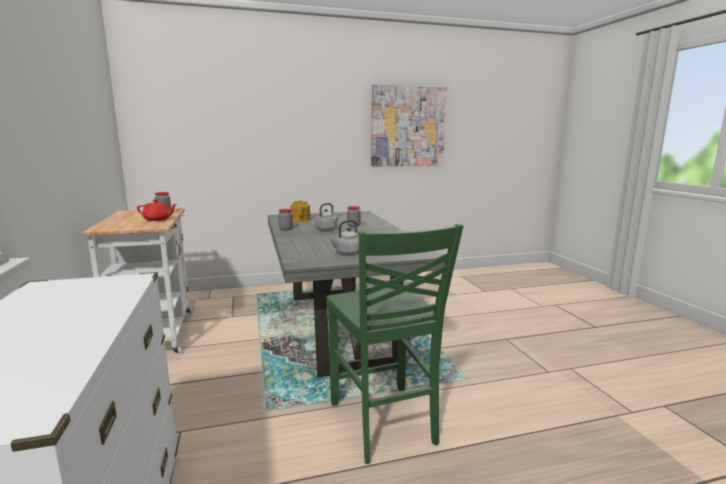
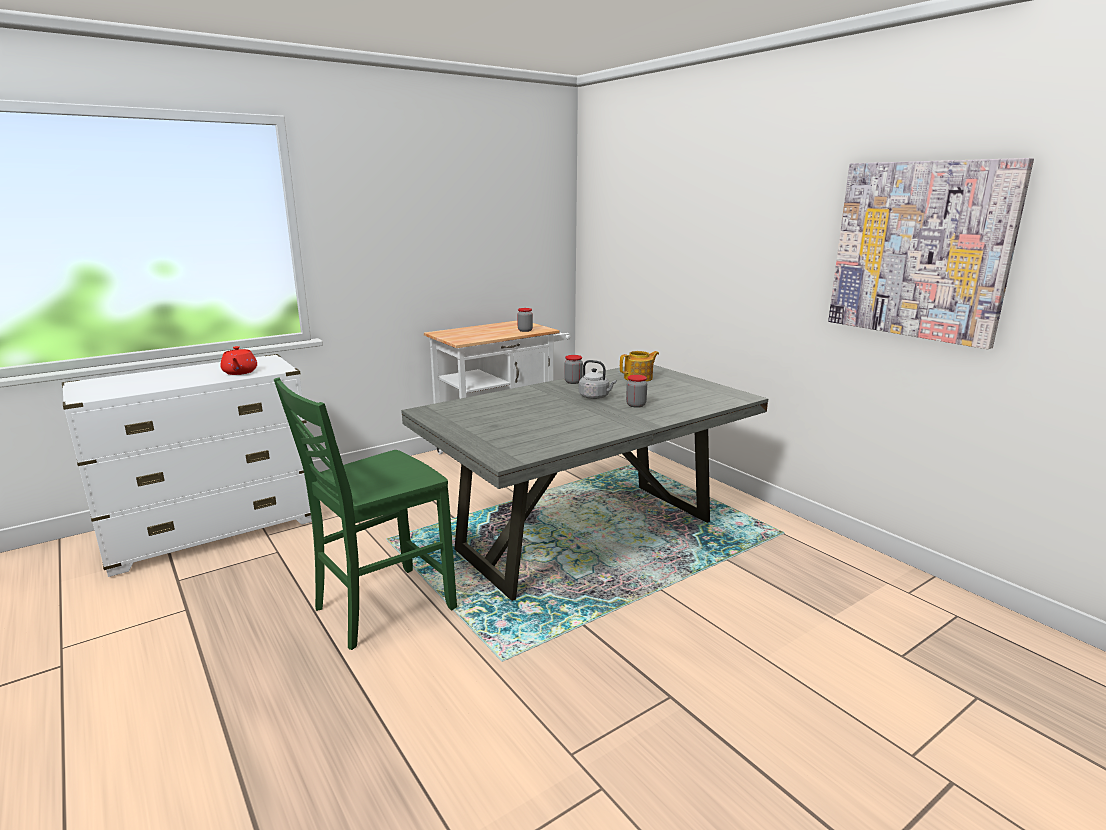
camera: 70 degrees right, 5 degrees up
(158, 219) = (490, 335): red teapot -> red teapot (240, 372)
(347, 253) = (478, 422): grey kettle -> none

